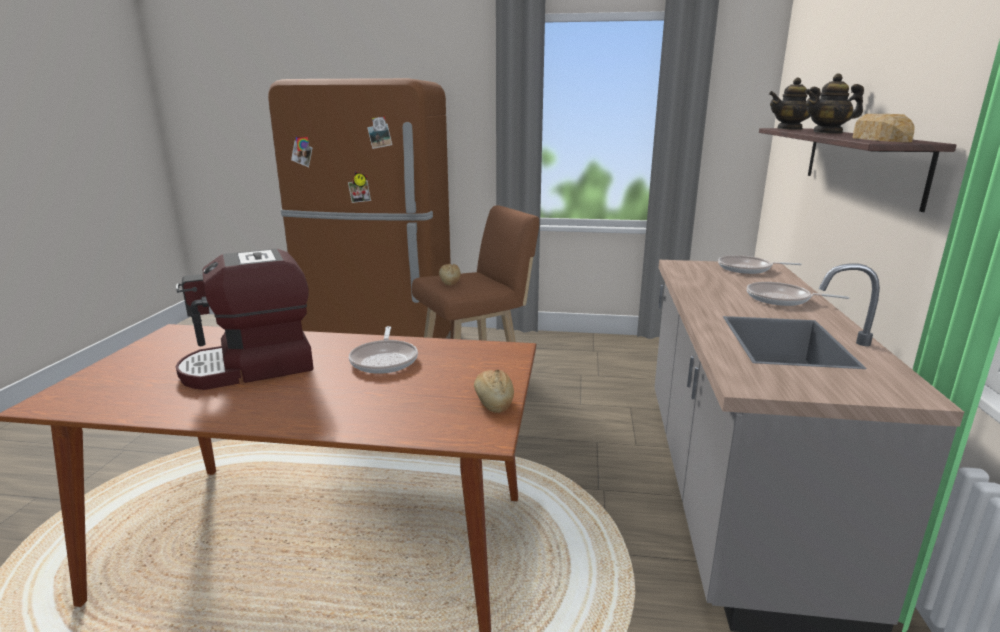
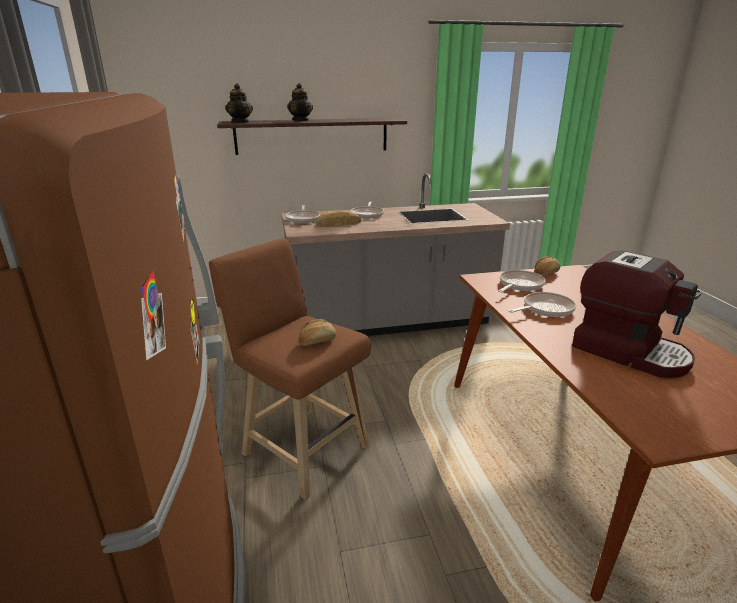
camera: 110 degrees left, 5 degrees up
(467, 367) = (519, 285): none -> frying pan
(880, 139) = (375, 119): bread -> bread (338, 223)

